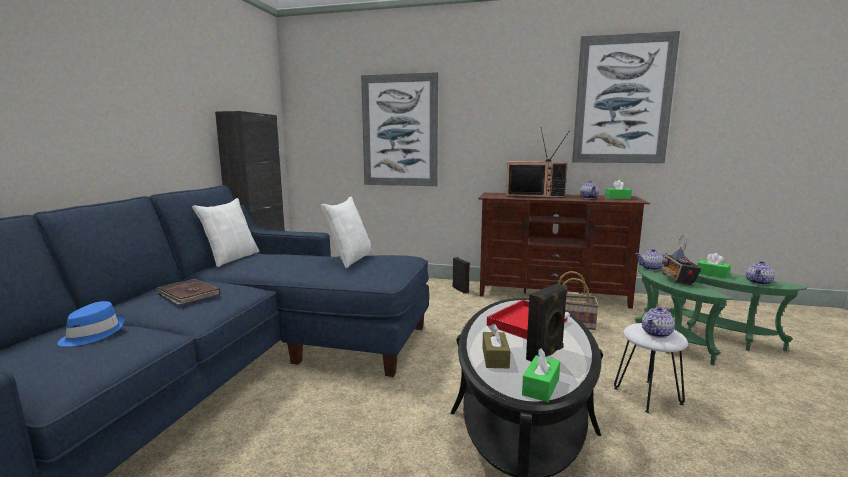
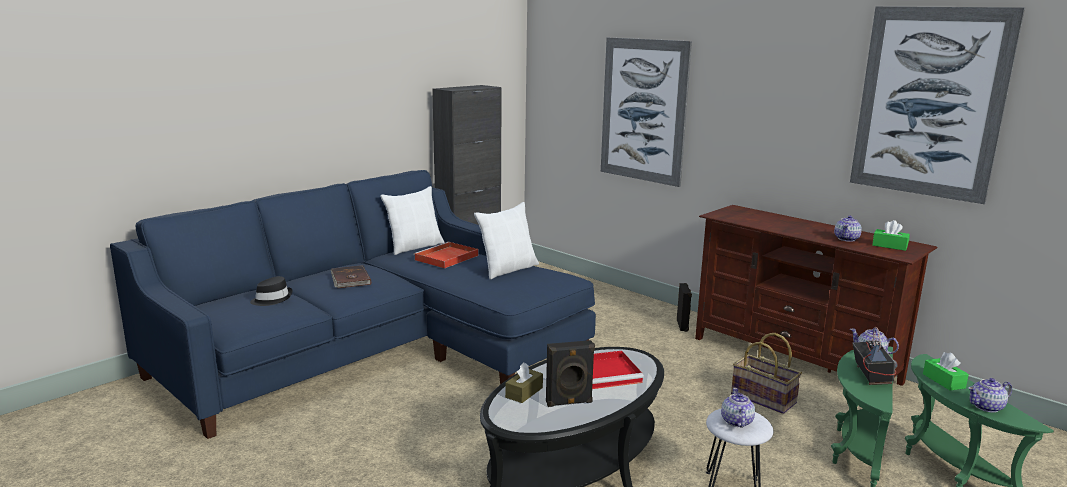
camera: 30 degrees right, 5 degrees up
(92, 334) = (272, 299): blue hat -> black hat
(280, 260) = (446, 258): none -> red tray
(535, 195) = (783, 222): television -> none
(541, 387) = (523, 422): green tissue box -> none
(657, 333) = (736, 422): teapot -> teapot turned 105 degrees clockwise
(678, 280) = (871, 376): radio -> radio turned 150 degrees clockwise

